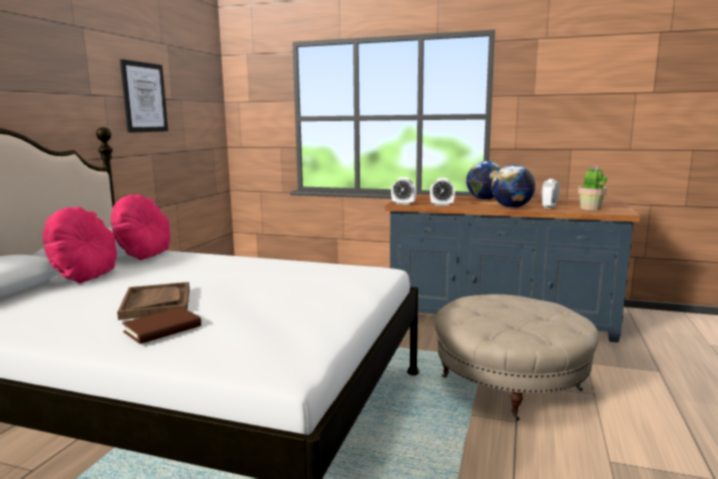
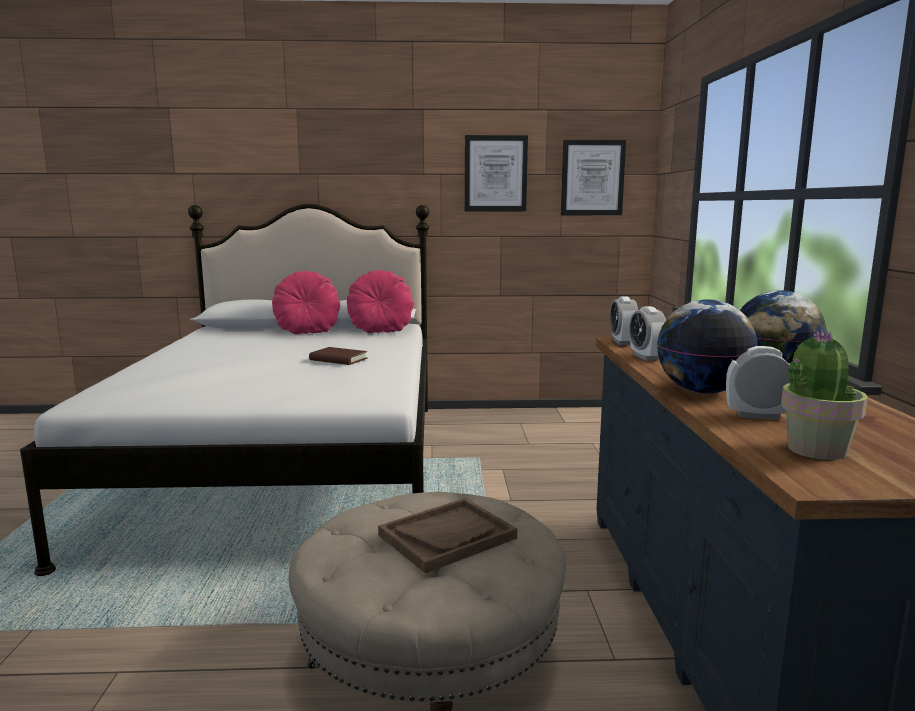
camera: 70 degrees right, 0 degrees up
(156, 303) = (238, 354): brown tray -> brown tray (447, 536)
(162, 329) = (173, 364): brown book -> brown book (338, 359)
(197, 103) = (592, 178): none -> picture

